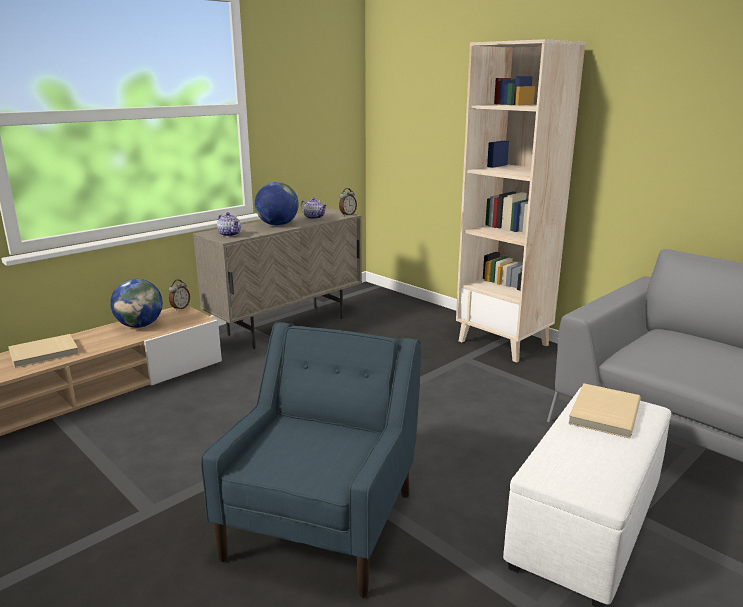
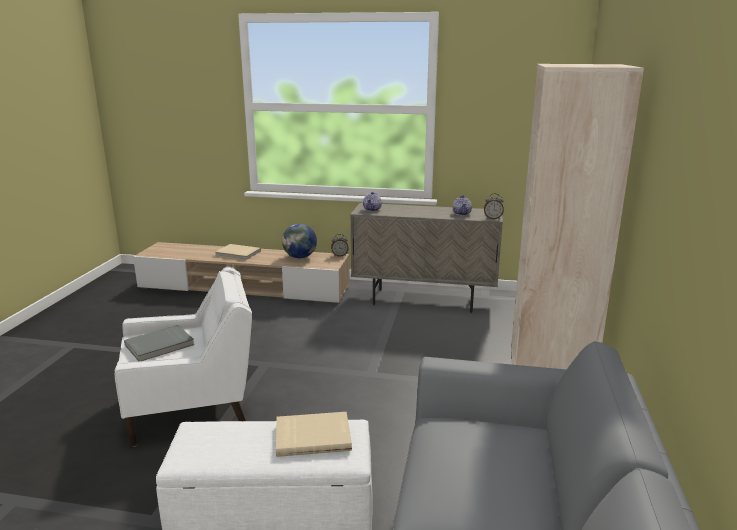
camera: 55 degrees right, 0 degrees up
(277, 225) = (420, 212): globe -> none
(299, 453) = (160, 345): none -> grey book
(323, 522) = (193, 407): blue armchair -> white armchair

